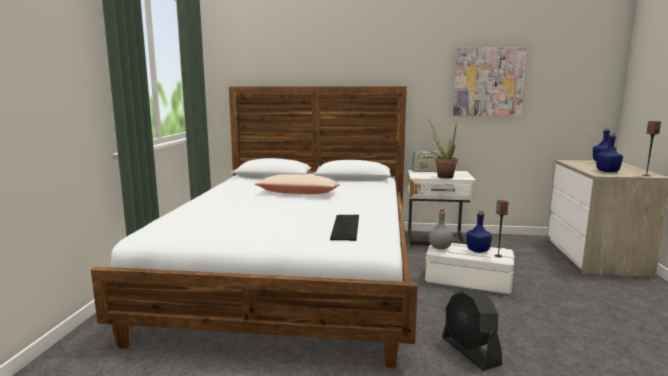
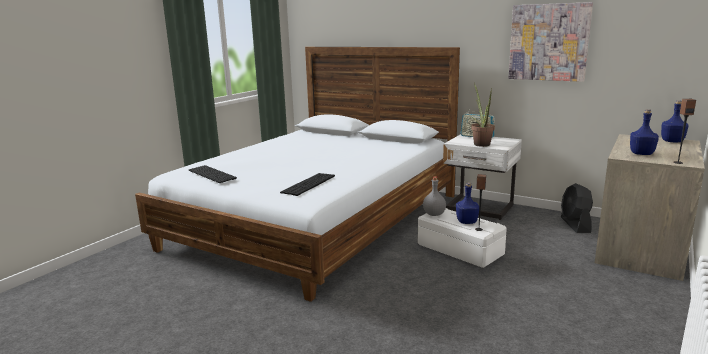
camera: 25 degrees right, 5 degrees up
(211, 228) = (213, 174): none -> keyboard
(298, 193) = (324, 150): beige pillow -> none
(470, 351) = (383, 304): black fan -> black fan (575, 225)

